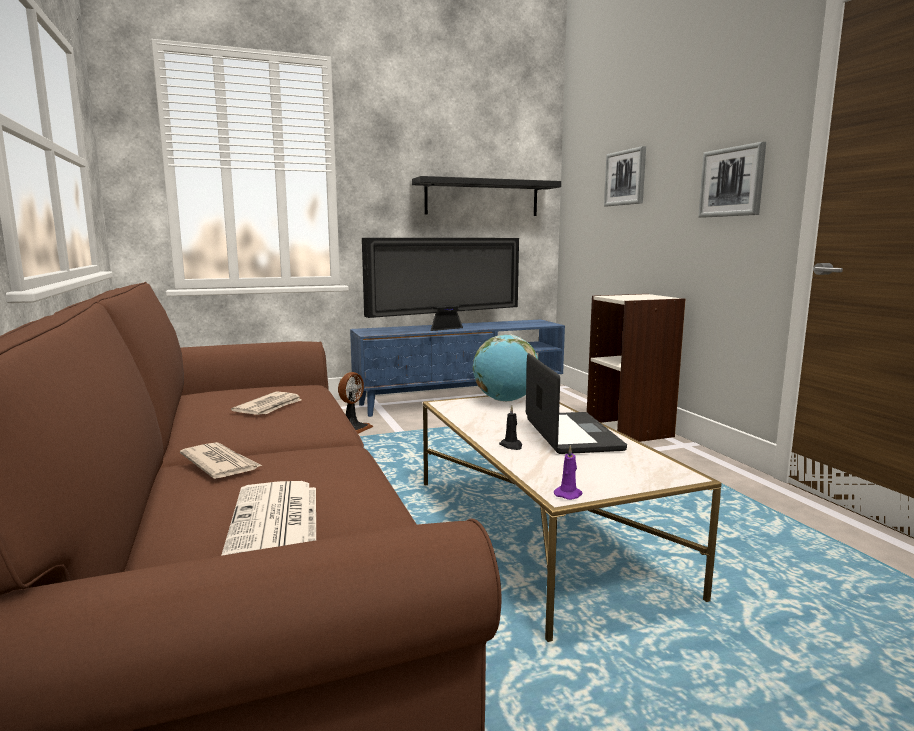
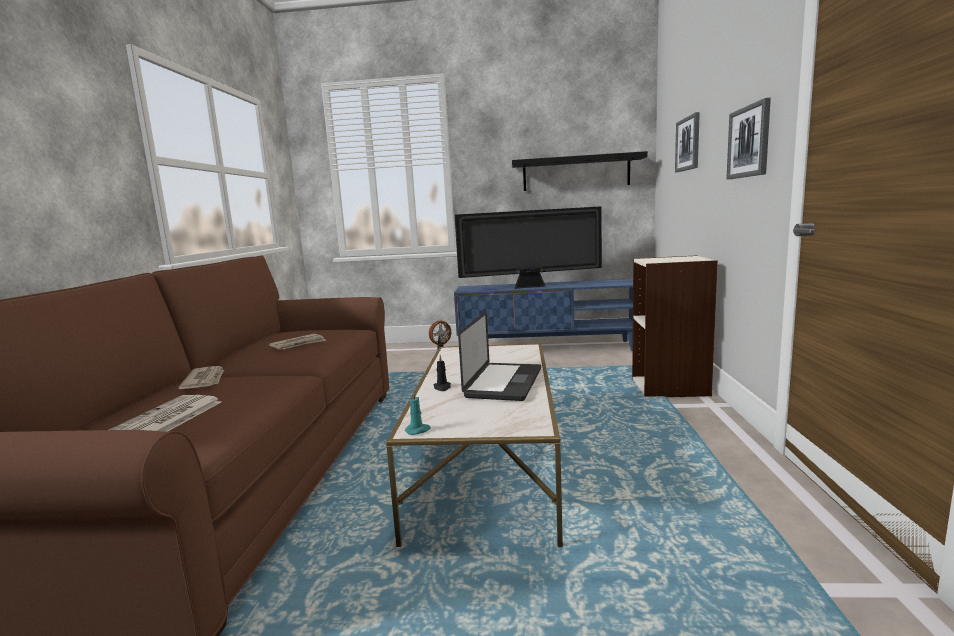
camera: 25 degrees right, 0 degrees up
(505, 400) = (500, 350): globe -> none
(568, 494) = (418, 430): purple candle -> turquoise candle

